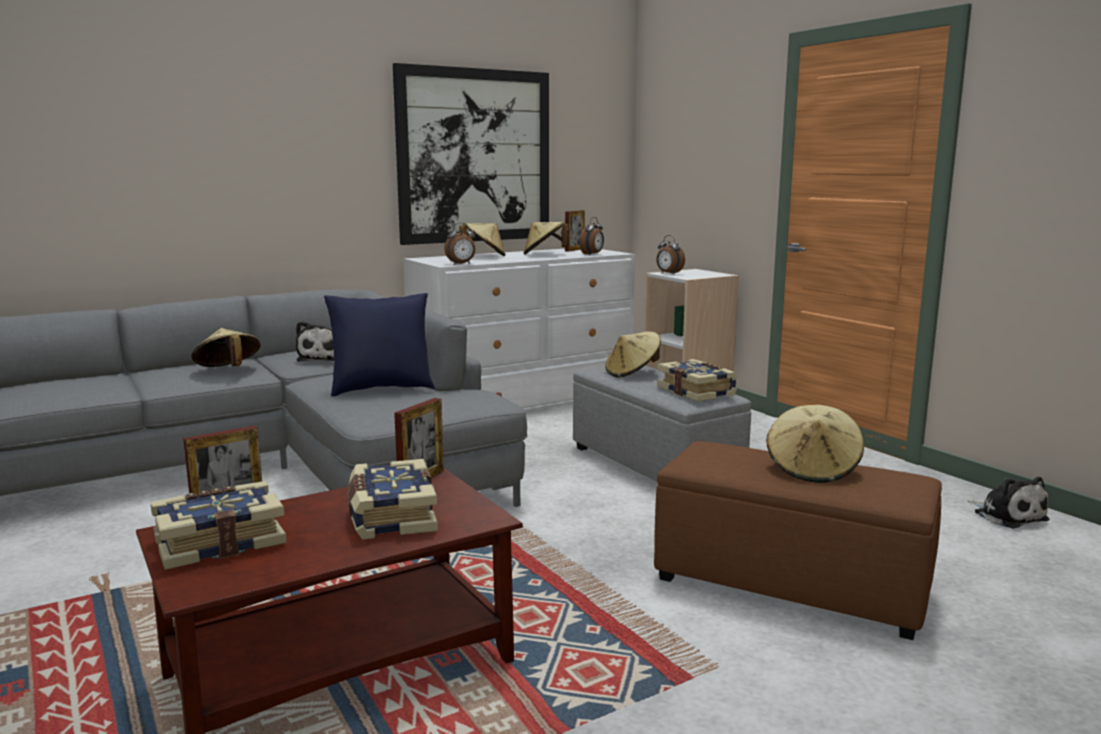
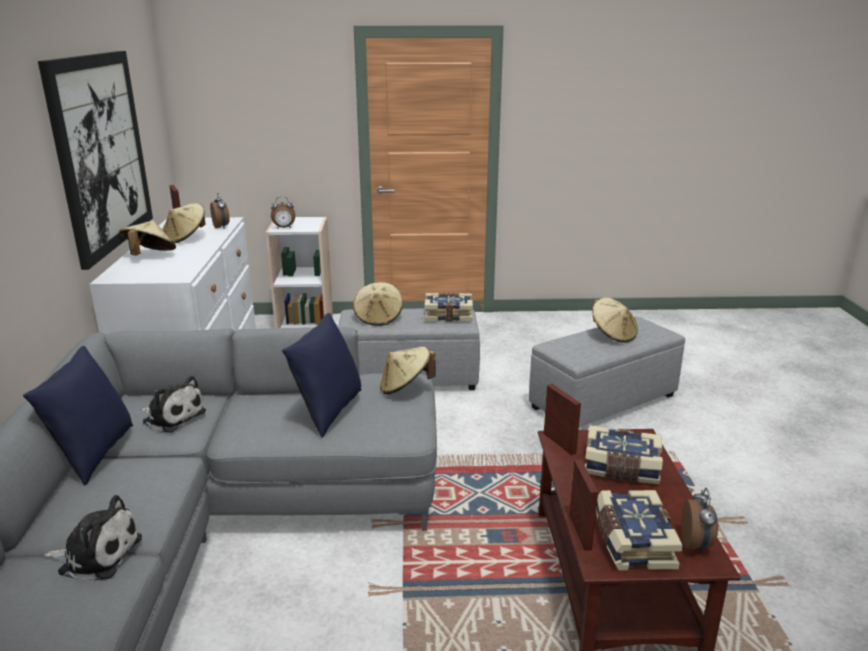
camera: 60 degrees left, 10 degrees up
(228, 370) = (139, 478): beige hat -> beige hat (405, 387)
(254, 357) = (93, 454): none -> blue pillow
(461, 264) = (187, 272): alarm clock -> alarm clock (696, 544)
(792, 585) = (604, 401): brown ottoman -> grey ottoman
(1007, 516) = (571, 322): plush toy -> plush toy (97, 555)

